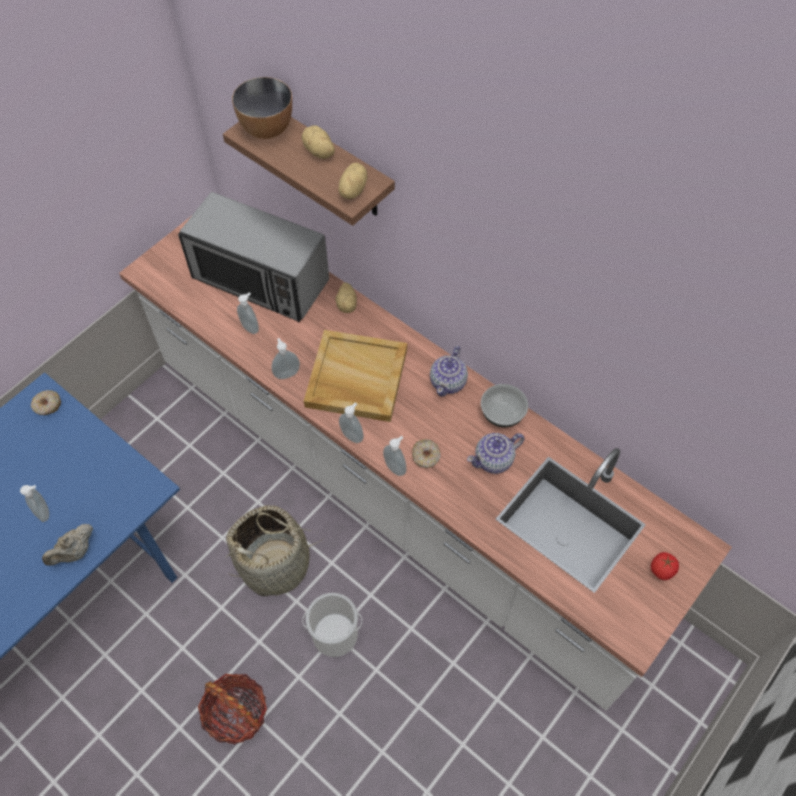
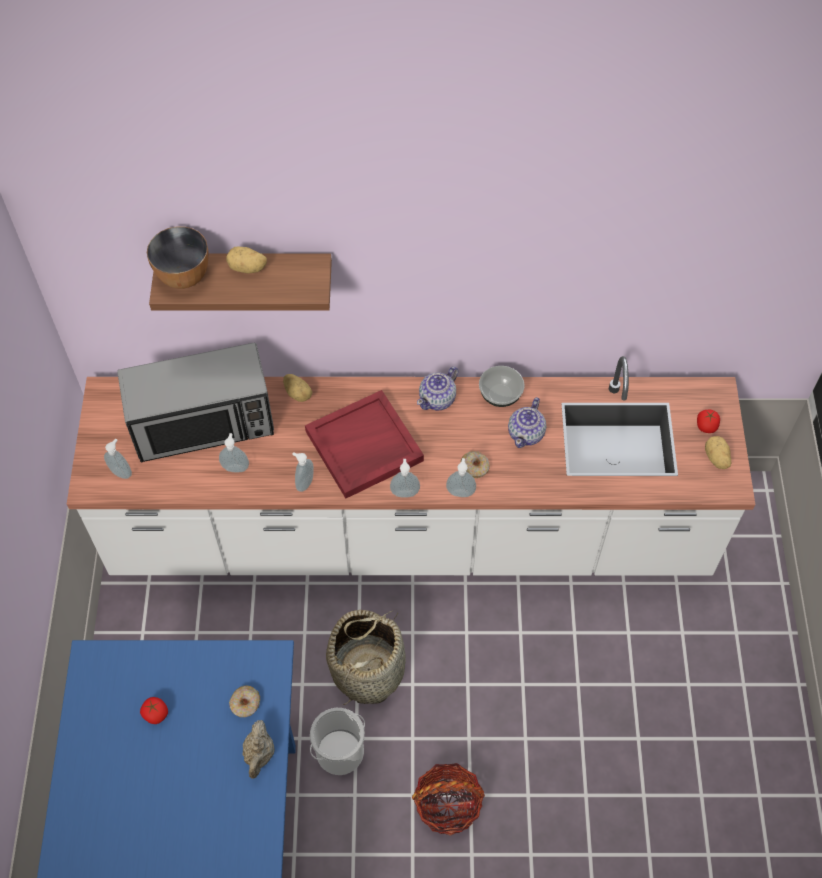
camera: 40 degrees left, 0 degrees up
(41, 465) = (156, 714): none -> tomato
(45, 511) = (199, 745): soap dispenser -> soap dispenser (122, 472)
(47, 405) = (107, 664): donut -> donut (245, 704)
(335, 634) = (467, 683): bucket -> bucket (340, 751)
(352, 190) = (306, 282): potato -> potato (716, 458)
(355, 378) = (363, 447): beige tray -> red tray
(448, 382) = (438, 399): teapot -> teapot turned 60 degrees clockwise

